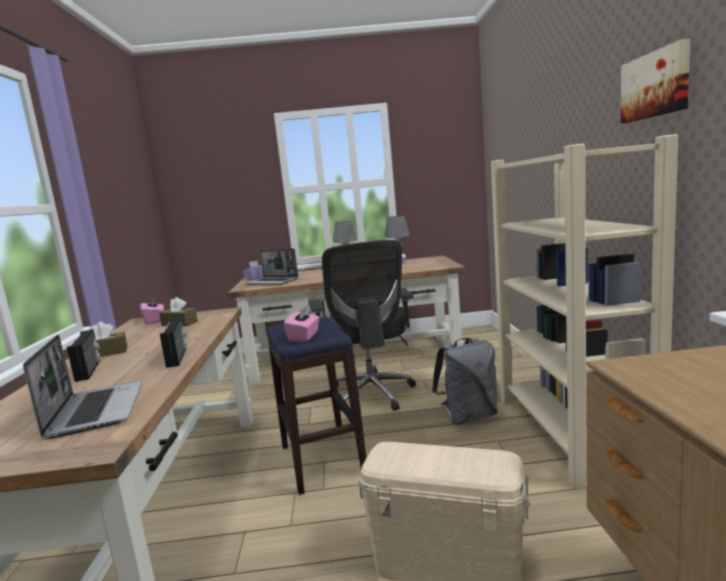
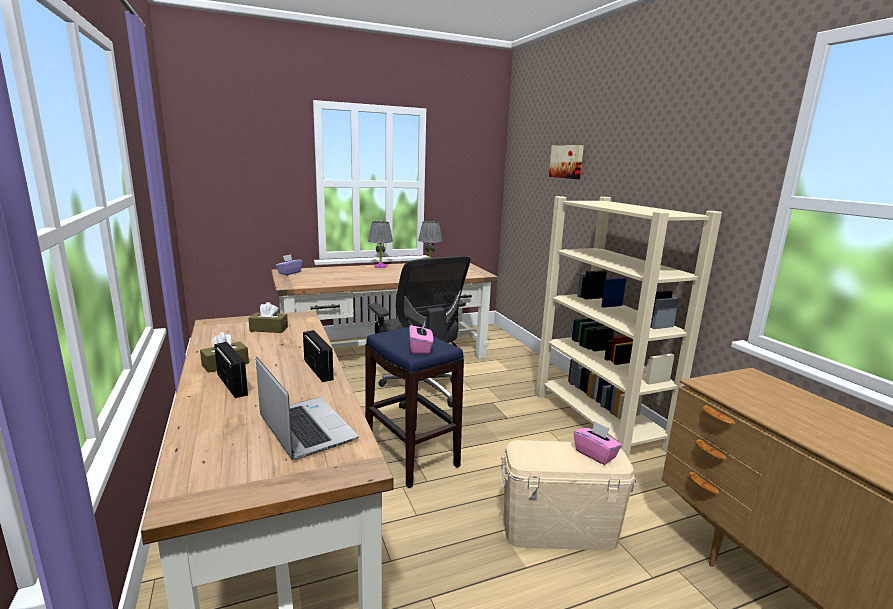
camera: 20 degrees left, 5 degrees up
(155, 321) = (232, 324): pink tissue box -> pink tissue box (595, 454)
(273, 282) = (316, 280): laptop -> none
(469, 417) = (517, 411): grey backpack -> none
(656, 85) = (704, 168): picture -> picture (567, 161)

